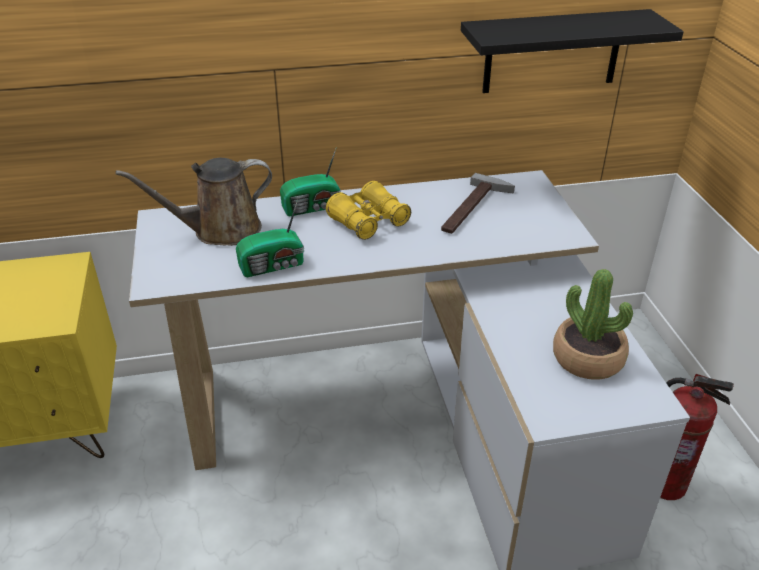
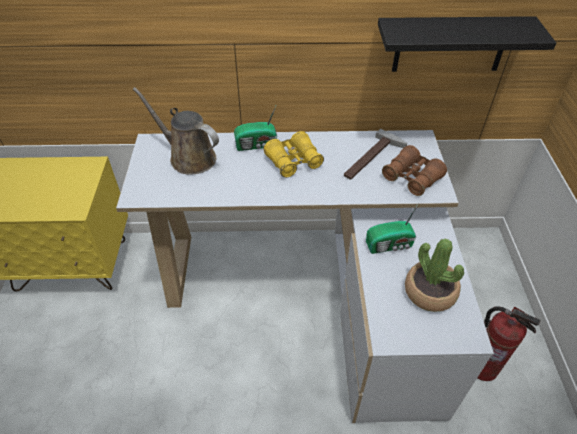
camera: 10 degrees right, 10 degrees up
(220, 230) = (189, 157): brown watering can -> brown watering can turned 45 degrees clockwise
(274, 266) = (218, 191): radio -> radio (390, 245)
(531, 224) = (412, 177): none -> brown binoculars

